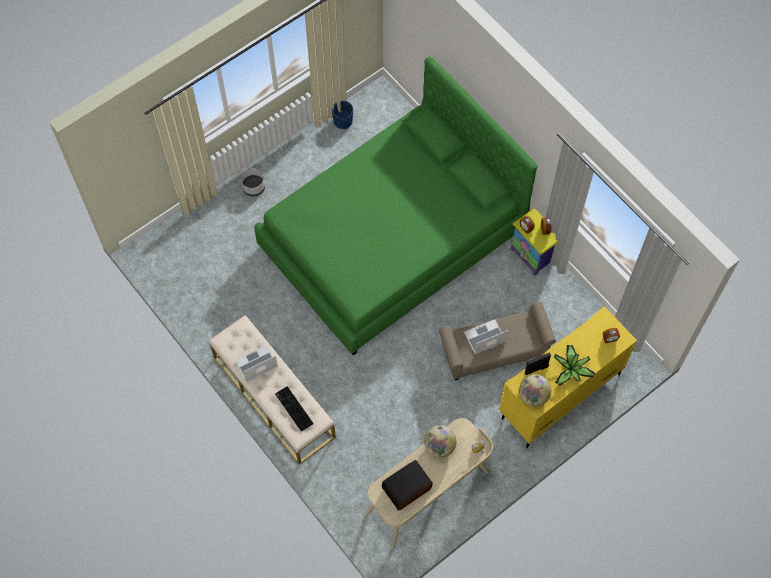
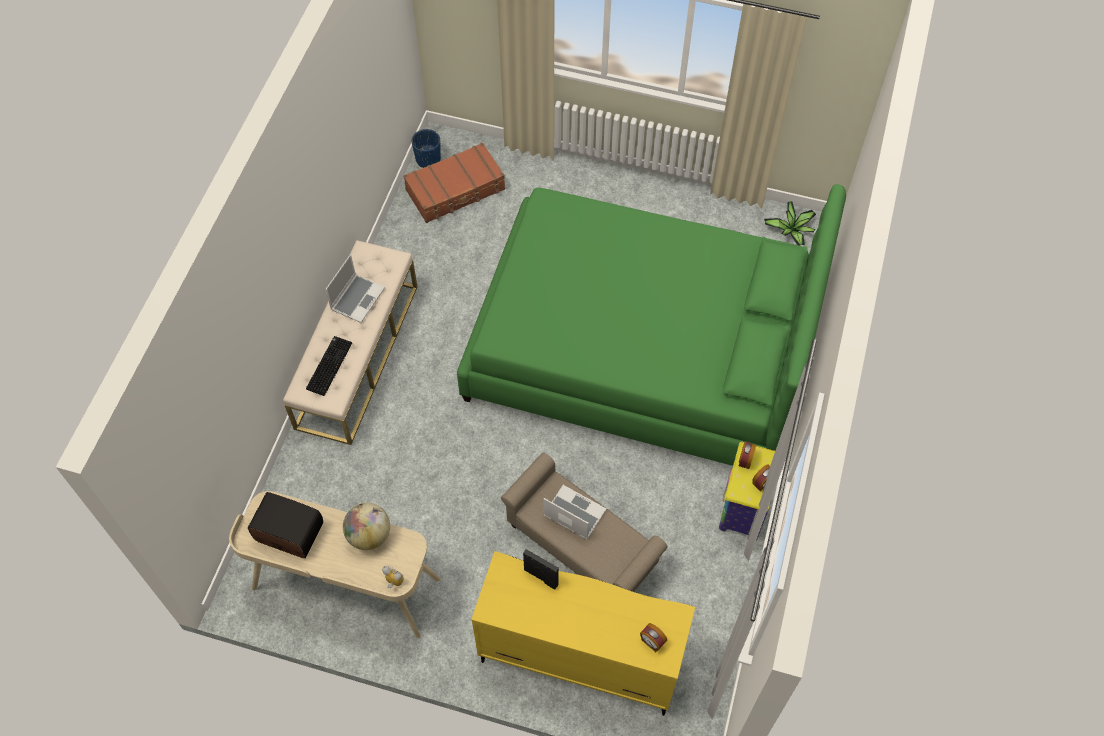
camera: 55 degrees right, 5 degrees down
(193, 265) = (456, 190): none -> brown suitcase
(253, 188) = (591, 185): grey planter -> none
(256, 364) = (357, 298): laptop -> laptop turned 90 degrees clockwise
(343, 121) = (744, 215): blue planter -> blue planter (428, 159)
(533, 396) = (501, 596): globe -> none
(571, 370) = (572, 621): potted plant -> potted plant (792, 231)

